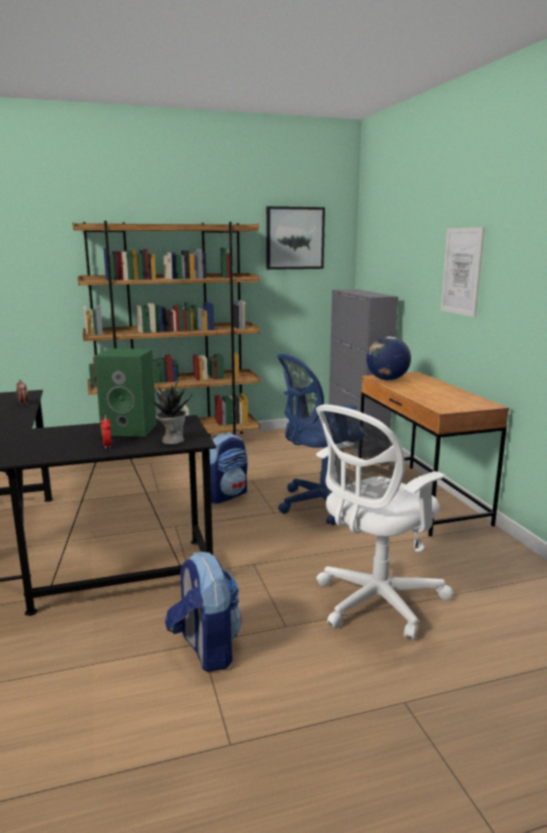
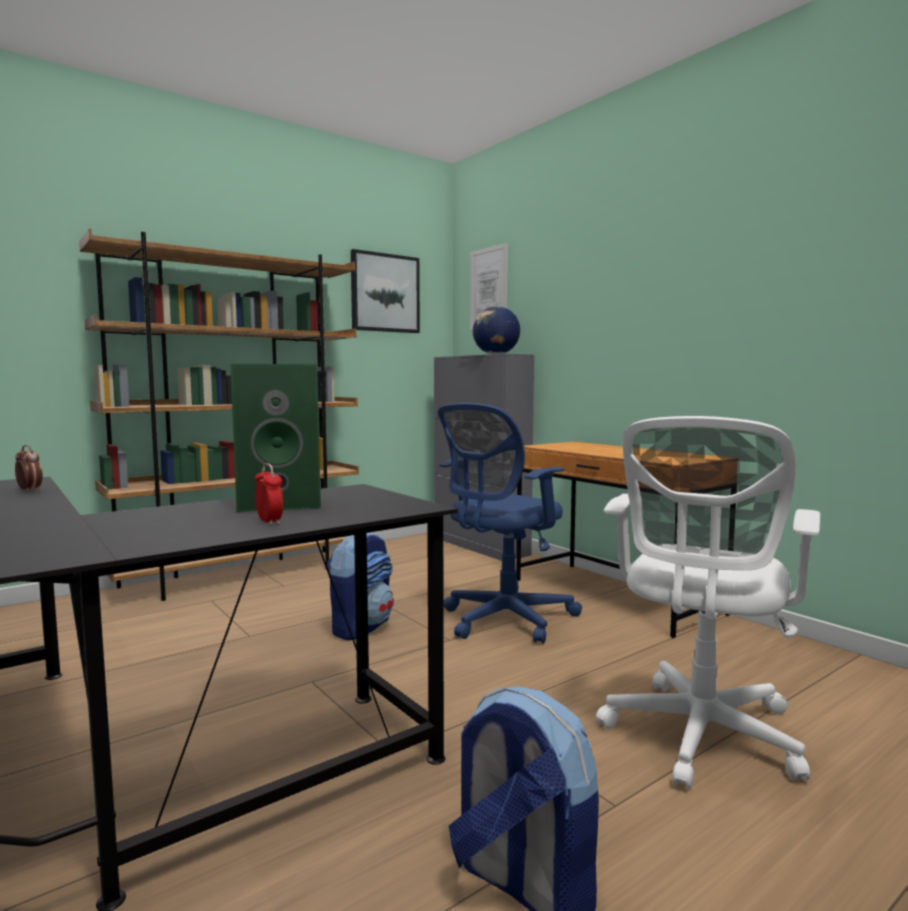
camera: 20 degrees left, 10 degrees down
(172, 440) = (374, 508): potted plant -> none
(387, 379) = (554, 447): globe -> globe (495, 354)
(462, 271) = (637, 308): picture -> picture (488, 288)

